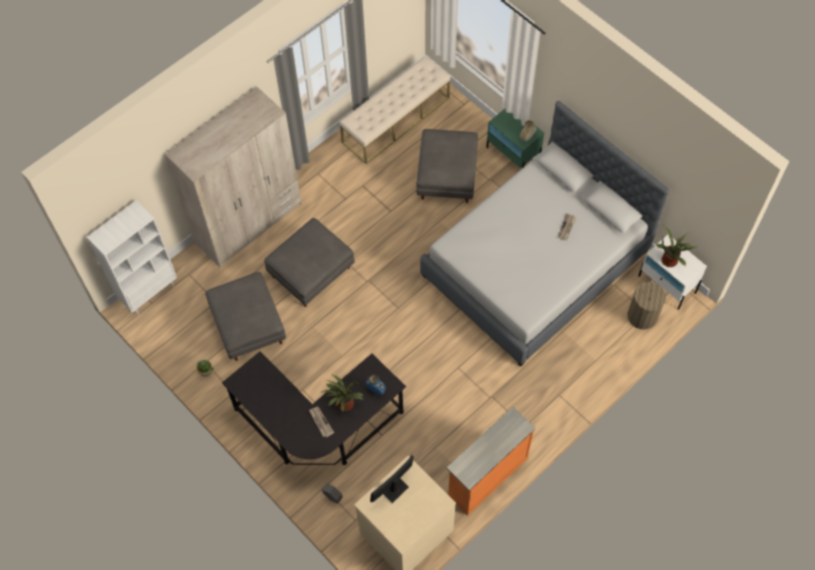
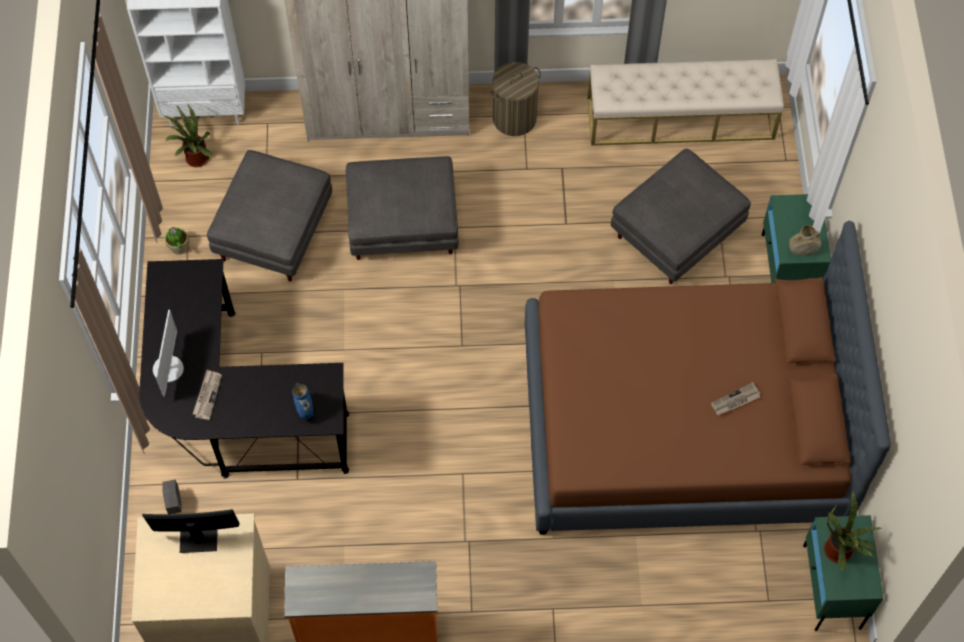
camera: 40 degrees right, 0 degrees up
(288, 425) = (168, 369): none -> monitor
(344, 405) = (252, 397): potted plant -> potted plant (194, 159)
(535, 263) = (683, 424): grey bed -> brown bed
(642, 316) = (758, 600): laundry basket -> laundry basket (514, 118)
(667, 284) = (831, 587): white nightstand -> green nightstand

